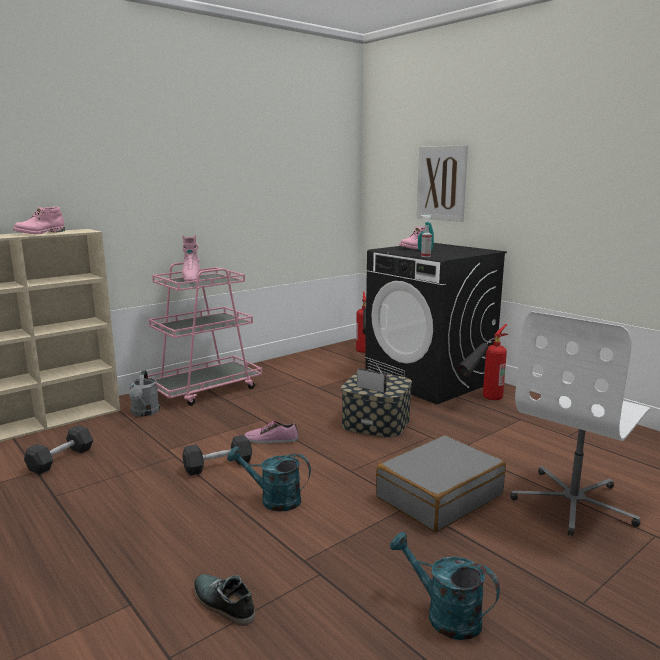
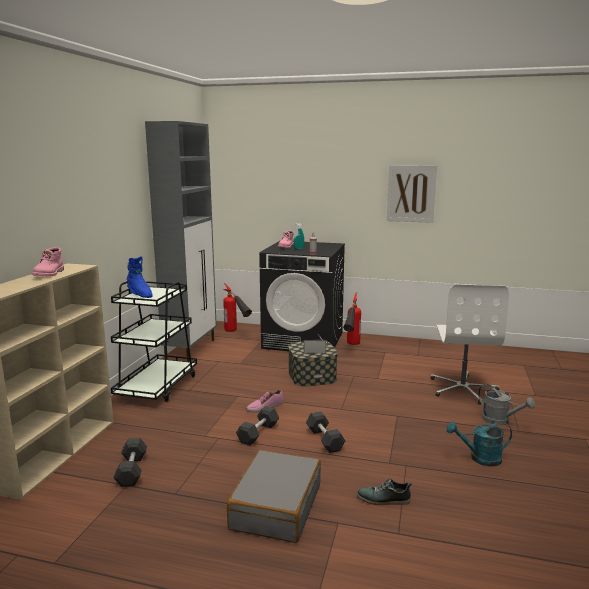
camera: 35 degrees left, 0 degrees up
(144, 413) = (138, 417): grey watering can -> grey watering can (500, 420)
(191, 279) = (139, 294): pink boot -> blue boot
(206, 389) = (157, 386): pink cart -> black cart
(273, 499) = (324, 440): turquoise watering can -> grey dumbbell
(293, 361) = (191, 349): none -> grey cabinet
(438, 496) = (403, 406): grey suitcase -> grey suitcase (276, 506)
(441, 183) = (286, 197): picture -> picture (411, 193)

